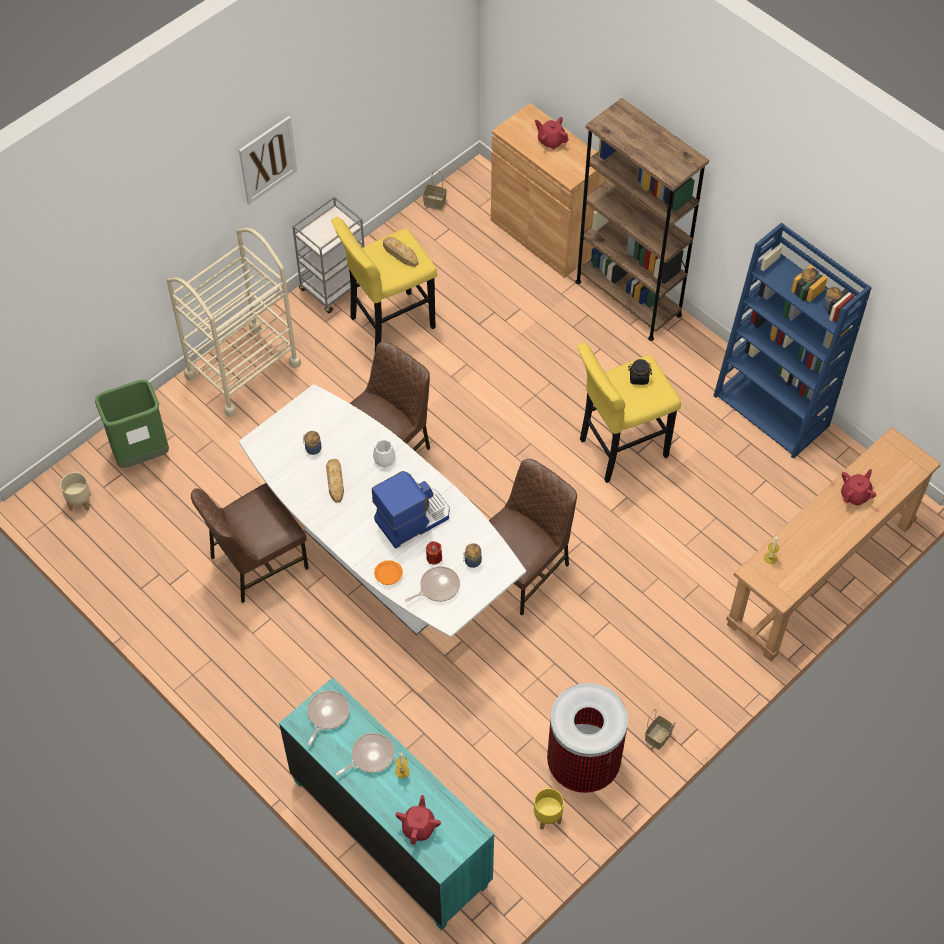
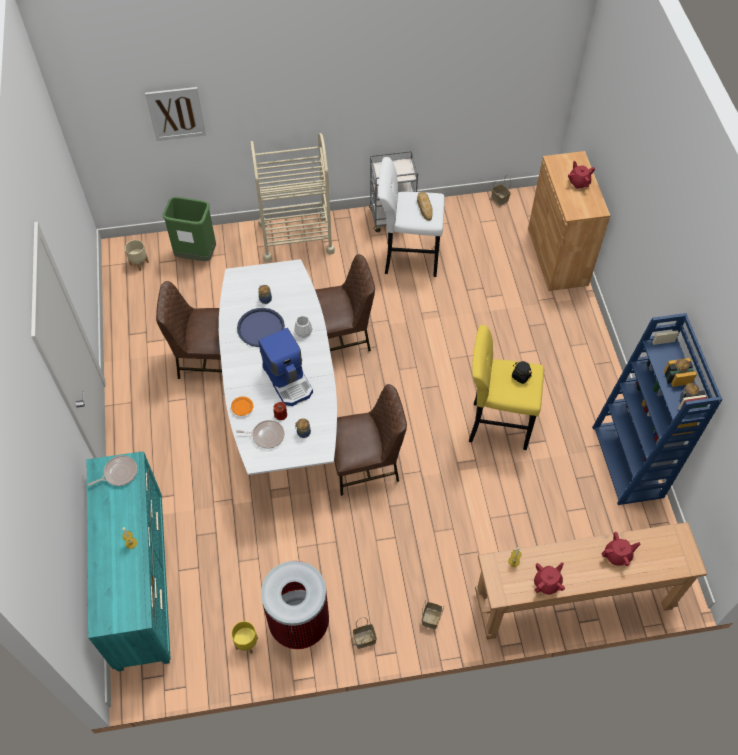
camera: 35 degrees right, 0 degrees up
(267, 159) = (358, 92): picture -> picture (176, 113)
(335, 481) = (261, 328): bread -> blue tray
(370, 756) = (121, 519): frying pan -> none
(388, 324) = (408, 259): yellow stool -> white stool
(412, 518) = (289, 380): coffee machine -> coffee machine turned 60 degrees clockwise
(418, 827) = (108, 588): red teapot -> red teapot (547, 583)
(628, 298) = (582, 328): brown bookcase -> none
(705, 676) = (431, 619): none -> basket

